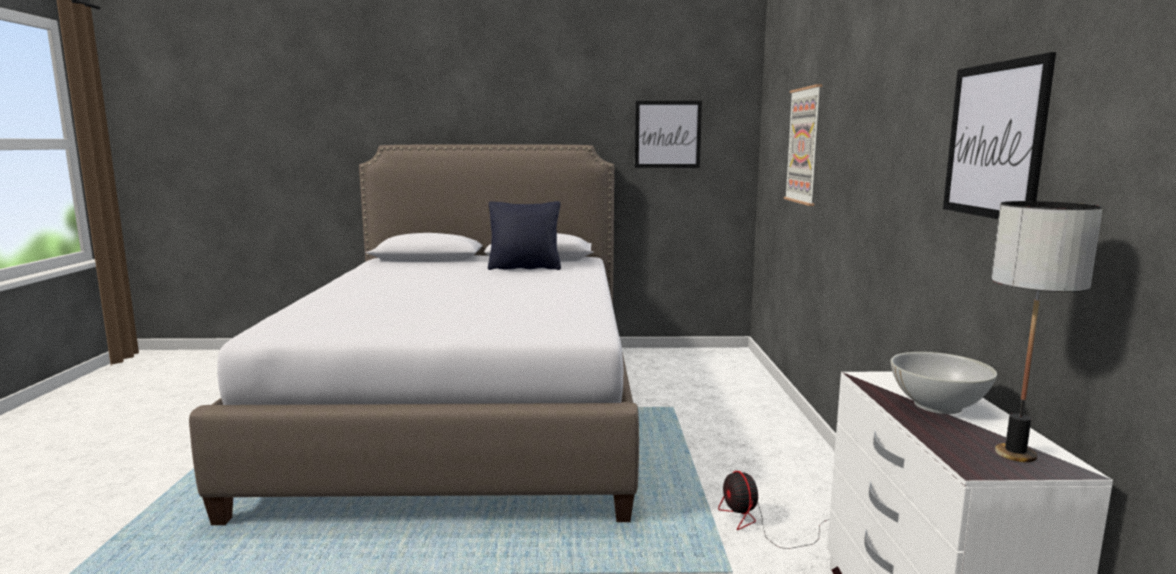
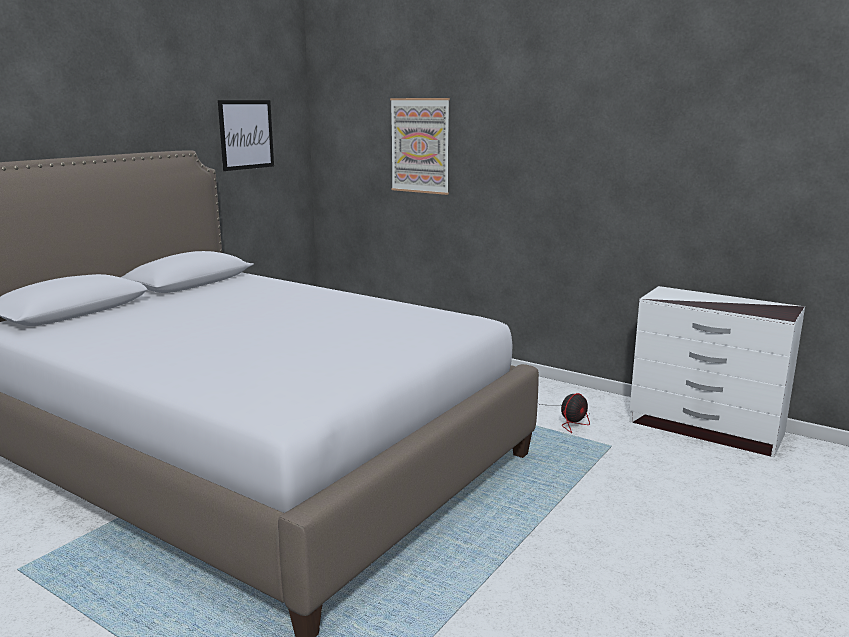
camera: 55 degrees left, 5 degrees up
(525, 268) = (221, 293): black pillow -> none
(761, 525) = (570, 420): fan -> fan turned 60 degrees counterclockwise
(938, 406) = (708, 300): white bowl -> none
(994, 140) = (690, 152): picture -> none
(1016, 454) = (773, 308): table lamp -> none

